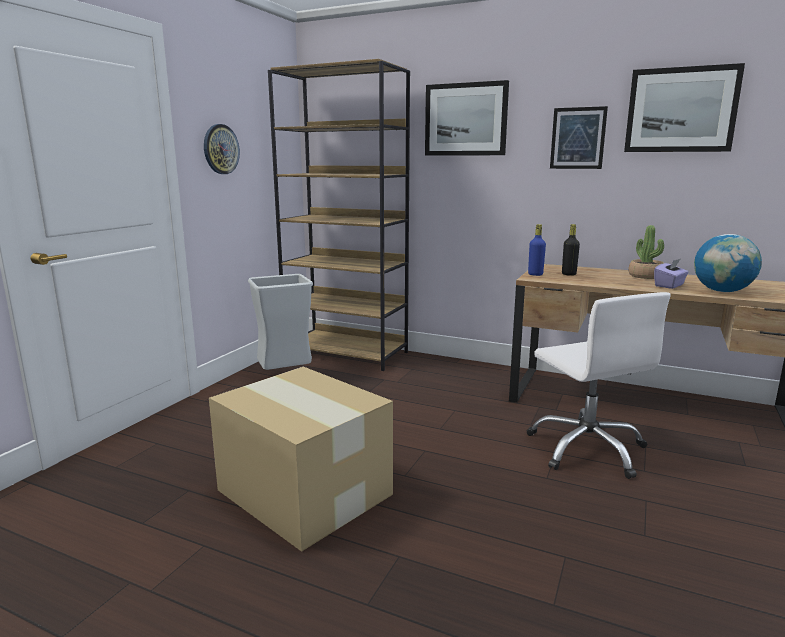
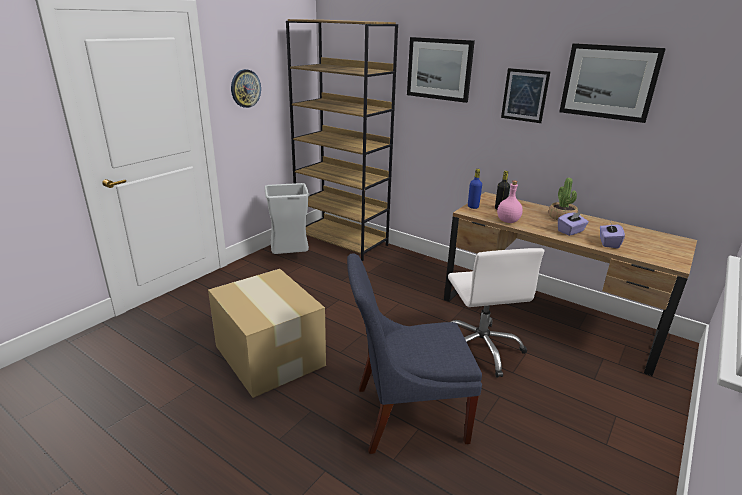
camera: 10 degrees right, 10 degrees up
(535, 541) = (404, 414): none -> blue chair
(589, 282) = (508, 221): none -> pink bottle
(722, 291) = (608, 243): globe -> purple tissue box

